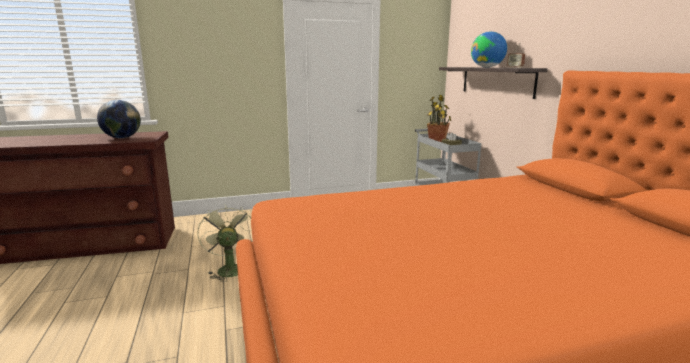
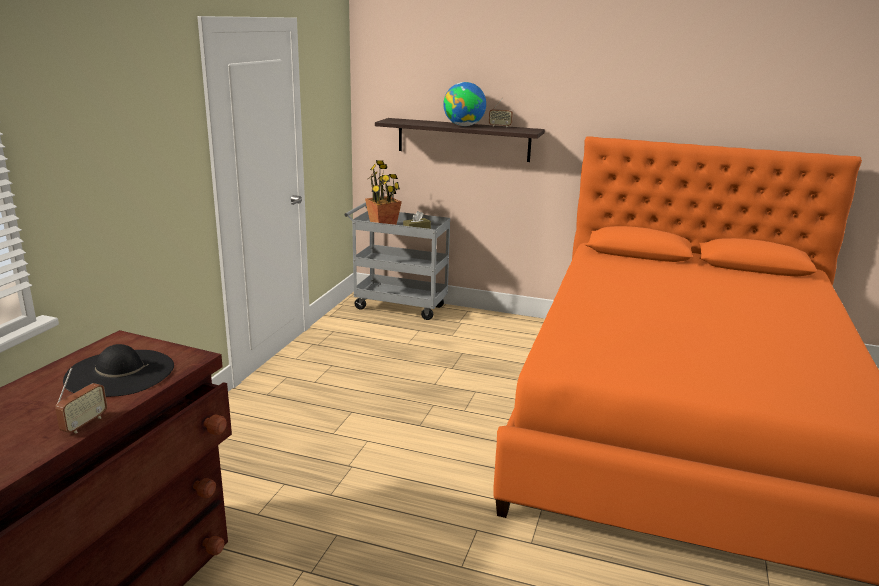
camera: 55 degrees left, 5 degrees up
(69, 143) = (84, 424): none -> radio
(122, 138) = (120, 373): globe -> black hat
(229, 268) = (380, 500): green fan -> none

